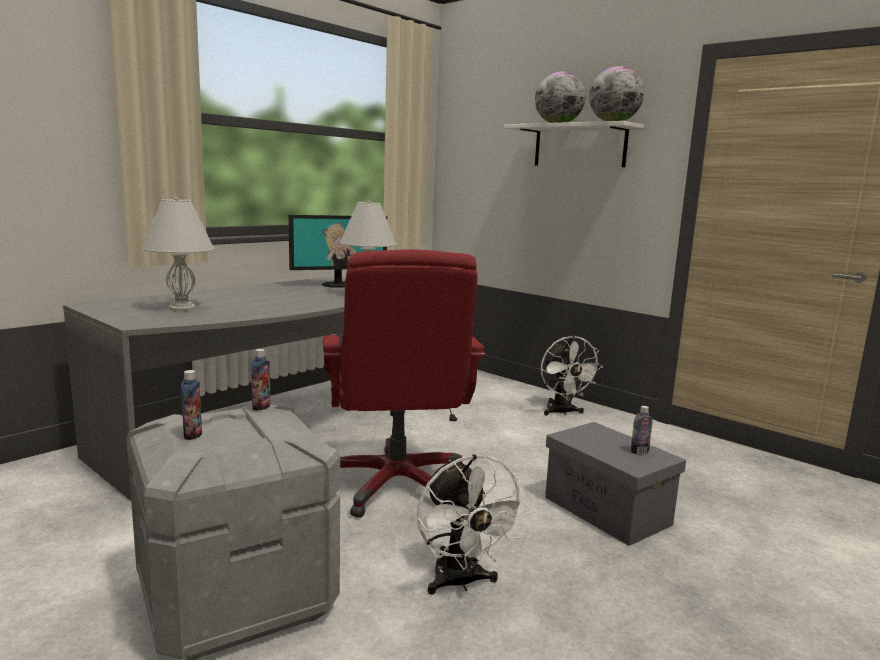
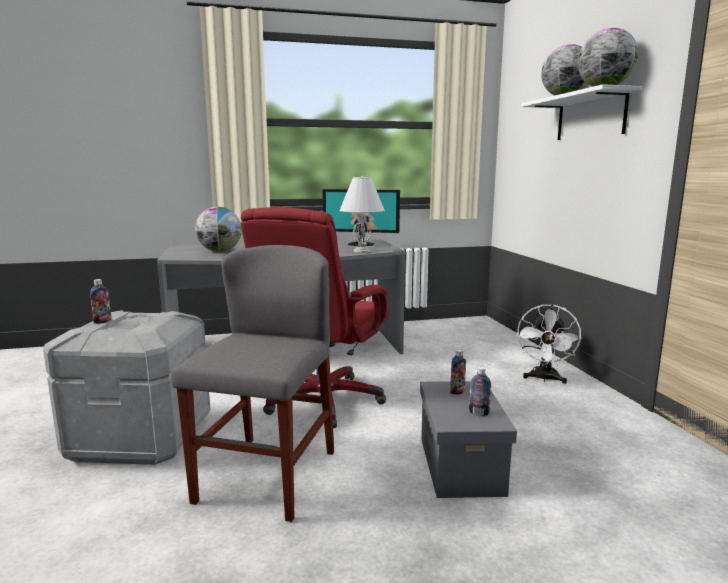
camera: 35 degrees right, 0 degrees up
(181, 308) = (220, 251): white table lamp -> globe
(261, 407) = (168, 313): bottle -> bottle (457, 392)
(461, 583) = (267, 476): white fan -> grey chair

